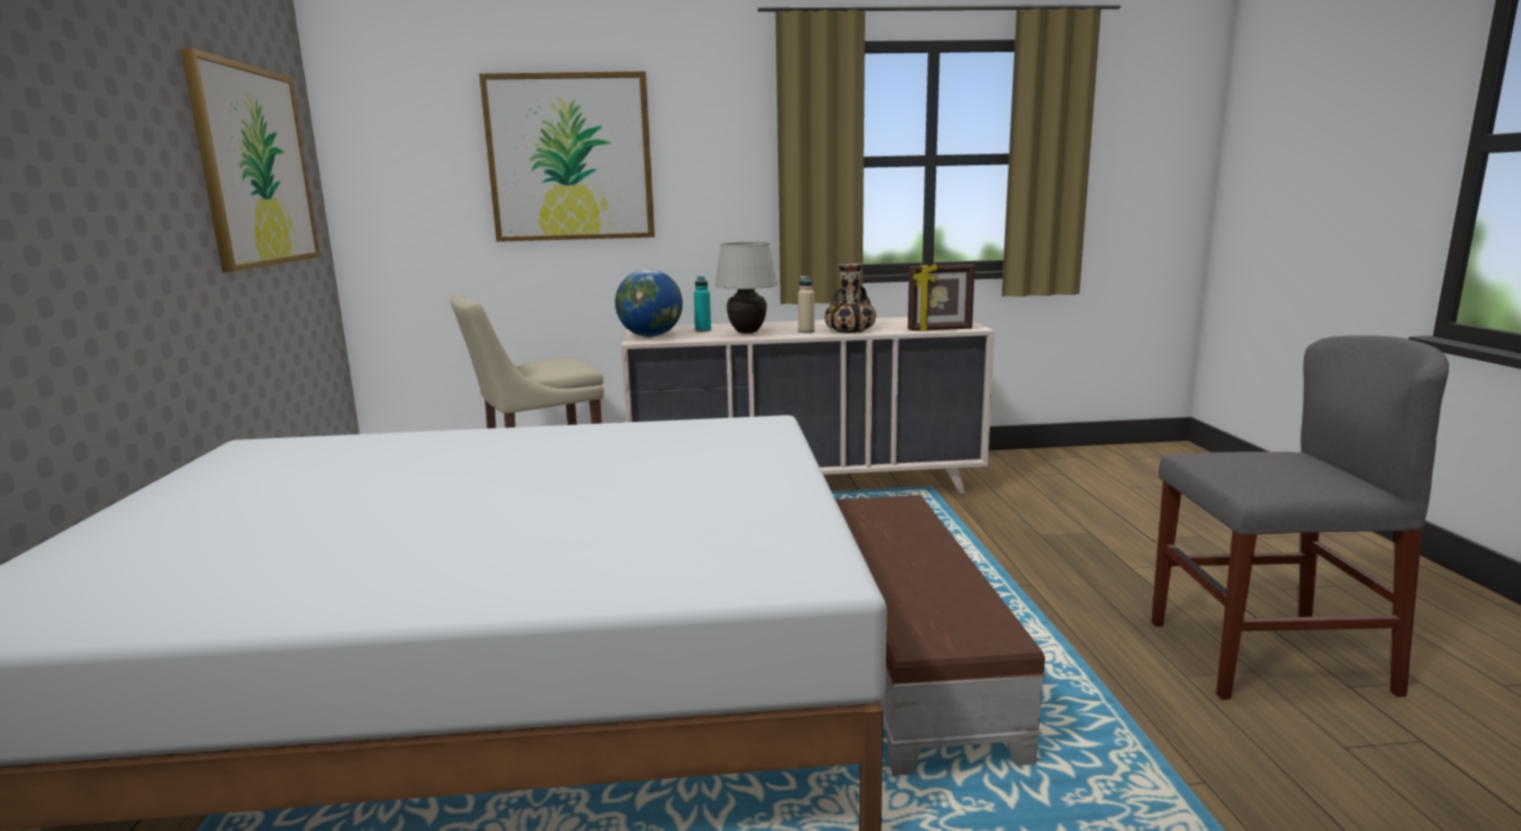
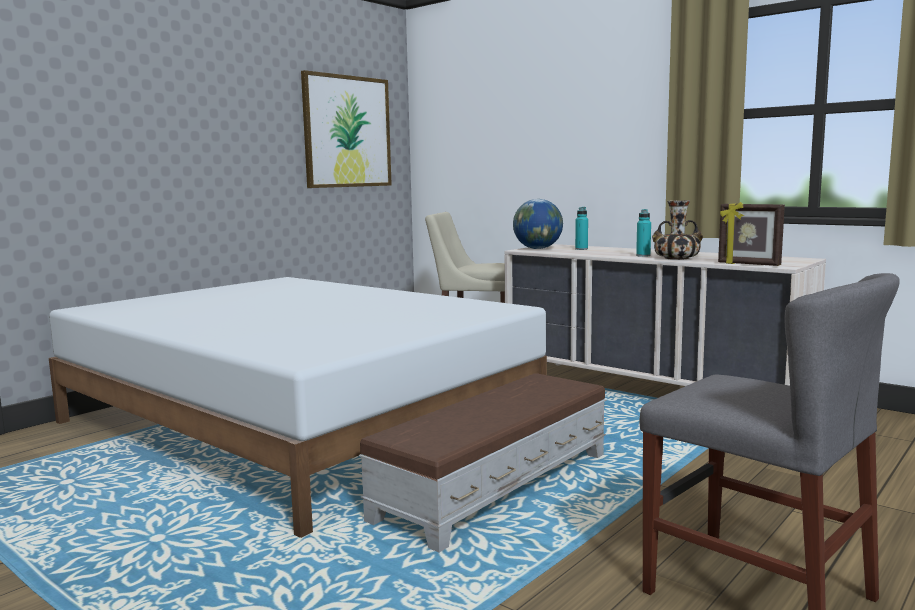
camera: 45 degrees right, 5 degrees down
(570, 158) = (535, 120): picture -> none
(747, 333) = (601, 252): white table lamp -> none
(806, 331) = (643, 255): beige bottle -> turquoise bottle

